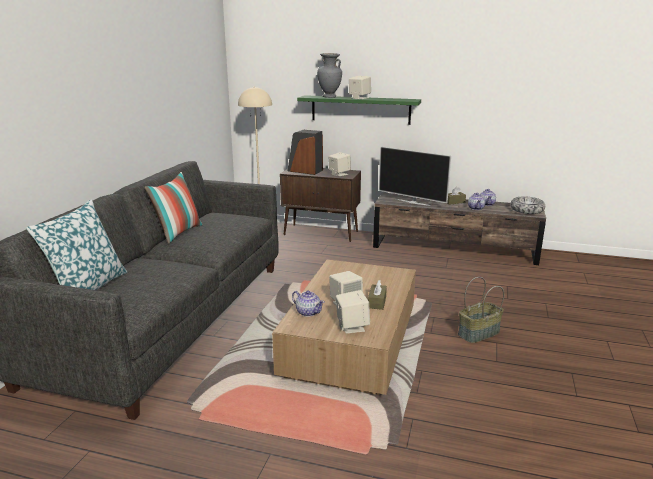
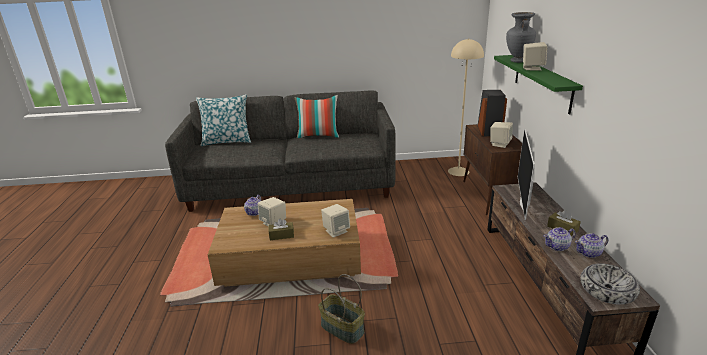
camera: 70 degrees right, 5 degrees up
(352, 326) = (238, 233): beige speaker -> beige speaker (336, 231)

